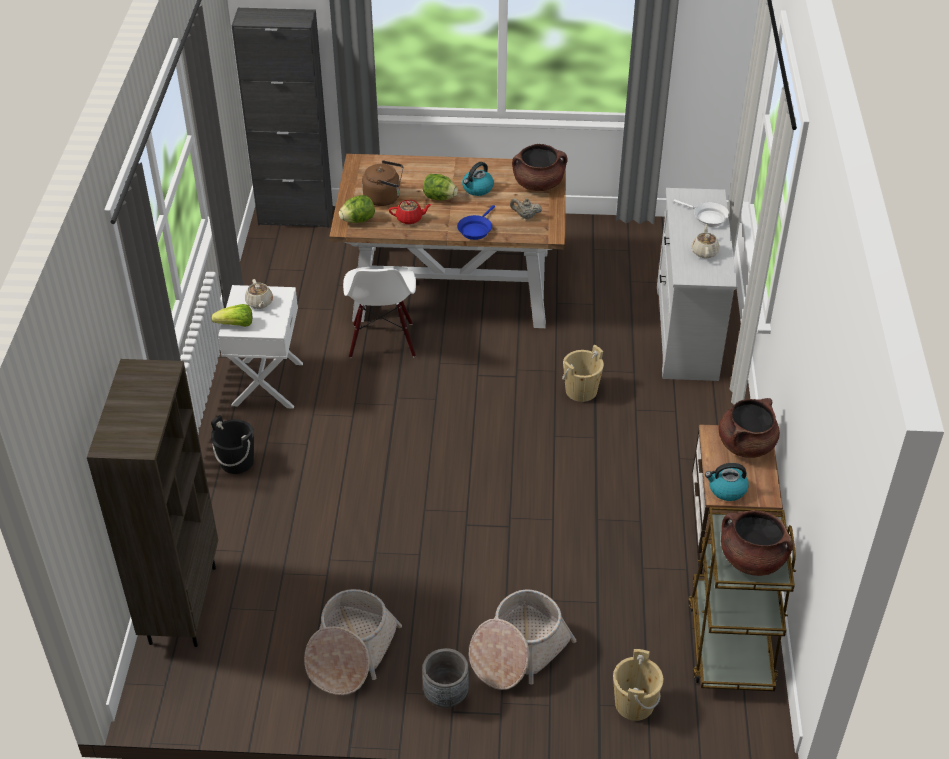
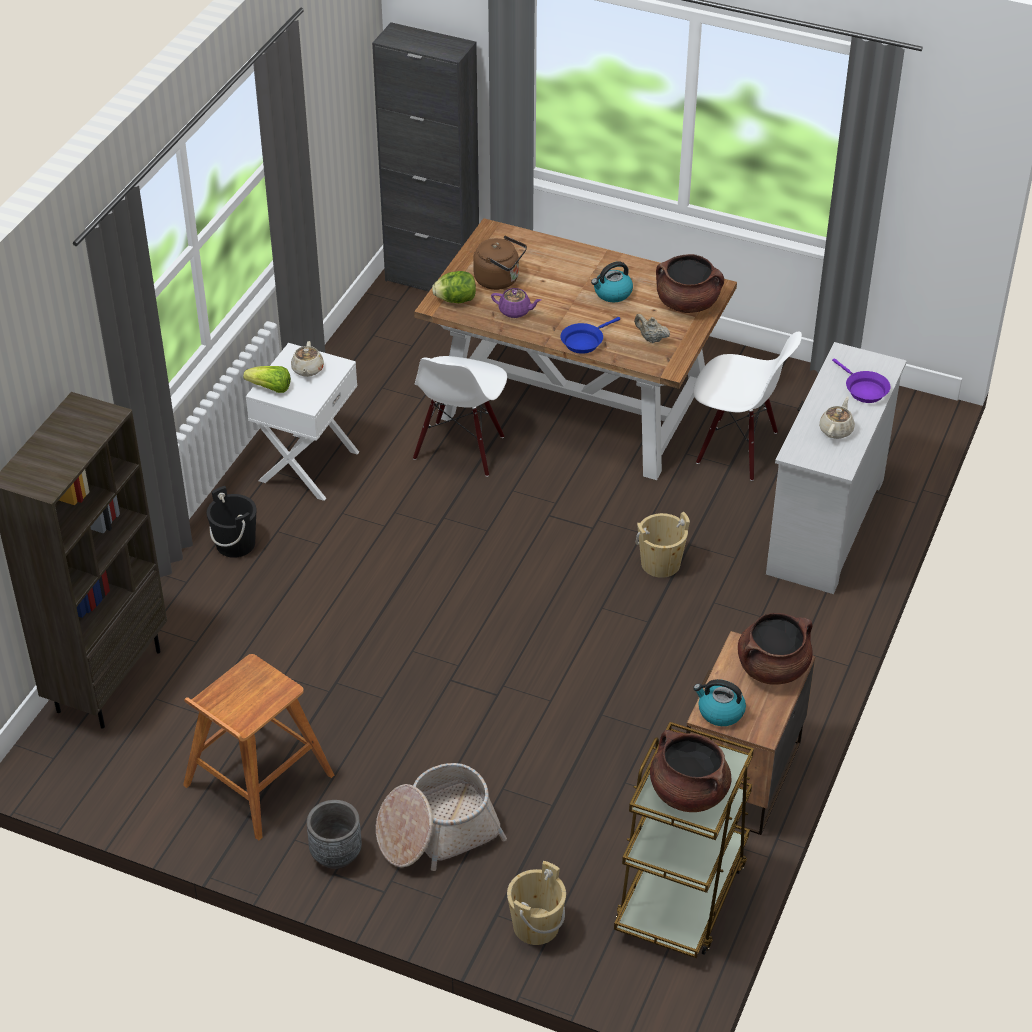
camera: 20 degrees right, 0 degrees up
(350, 653) = (257, 781): basket -> brown stool
(410, 218) = (515, 311): red teapot -> purple teapot
(439, 198) = (562, 294): lettuce -> none
(592, 290) = (737, 448): none -> white chair
(707, 217) = (863, 390): white frying pan -> purple frying pan

